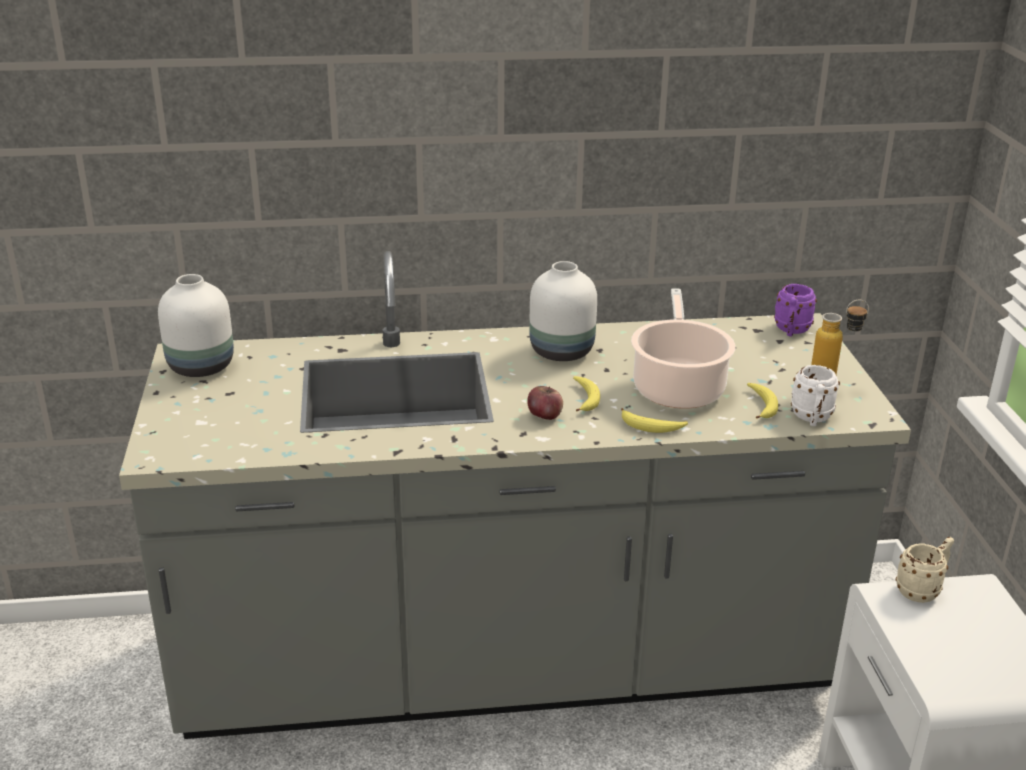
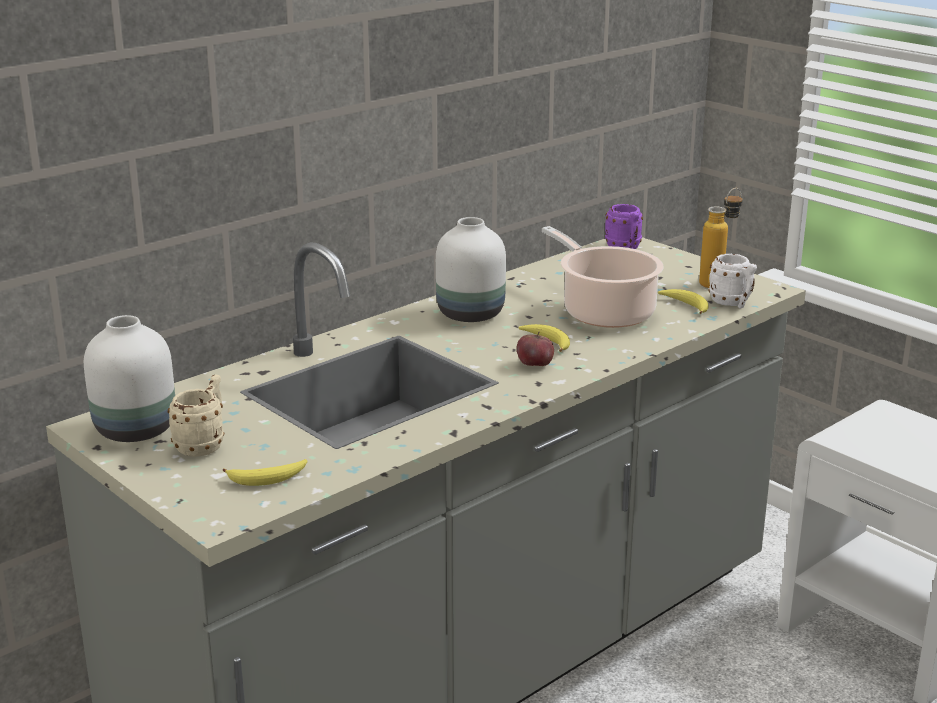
camera: 35 degrees left, 5 degrees down
(651, 427) = (630, 345): banana -> banana (267, 478)
(922, 590) = (854, 426): beige mug -> beige mug (204, 444)

